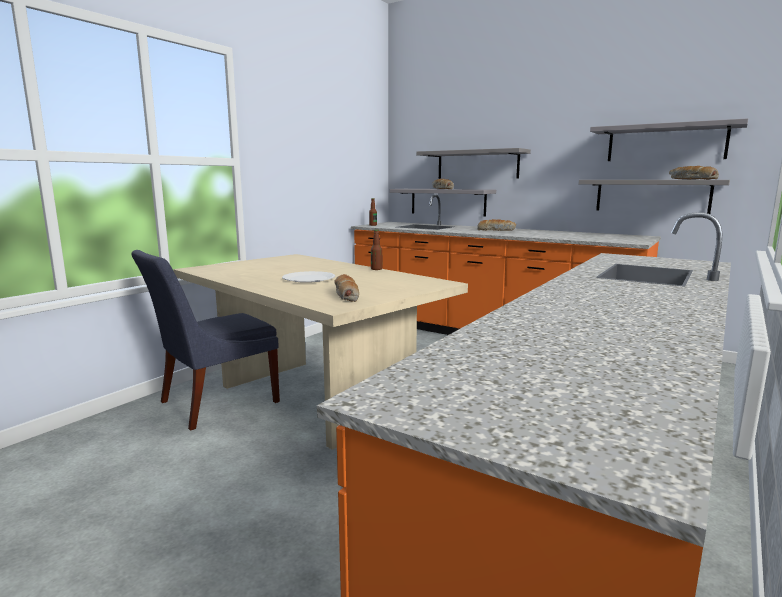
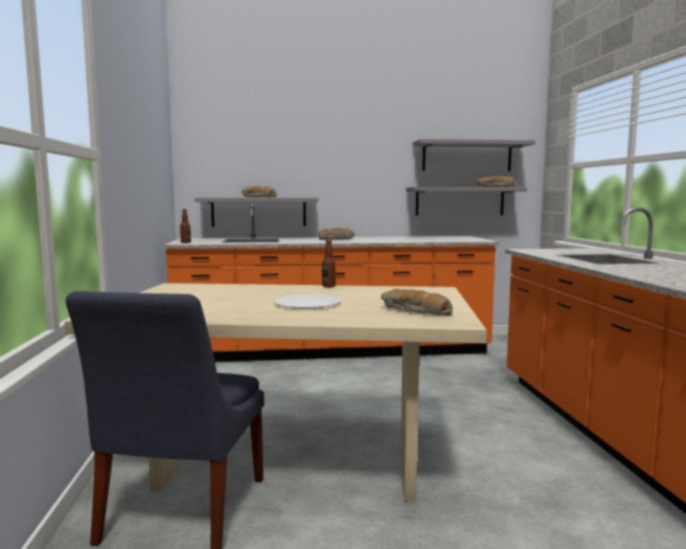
camera: 40 degrees left, 5 degrees down
(477, 165) = (293, 171): grey shelf -> none

